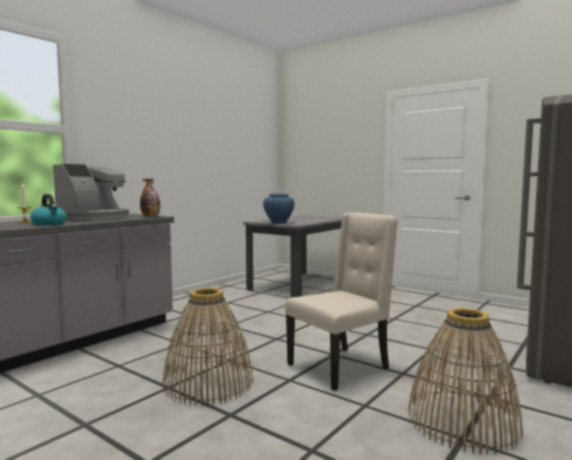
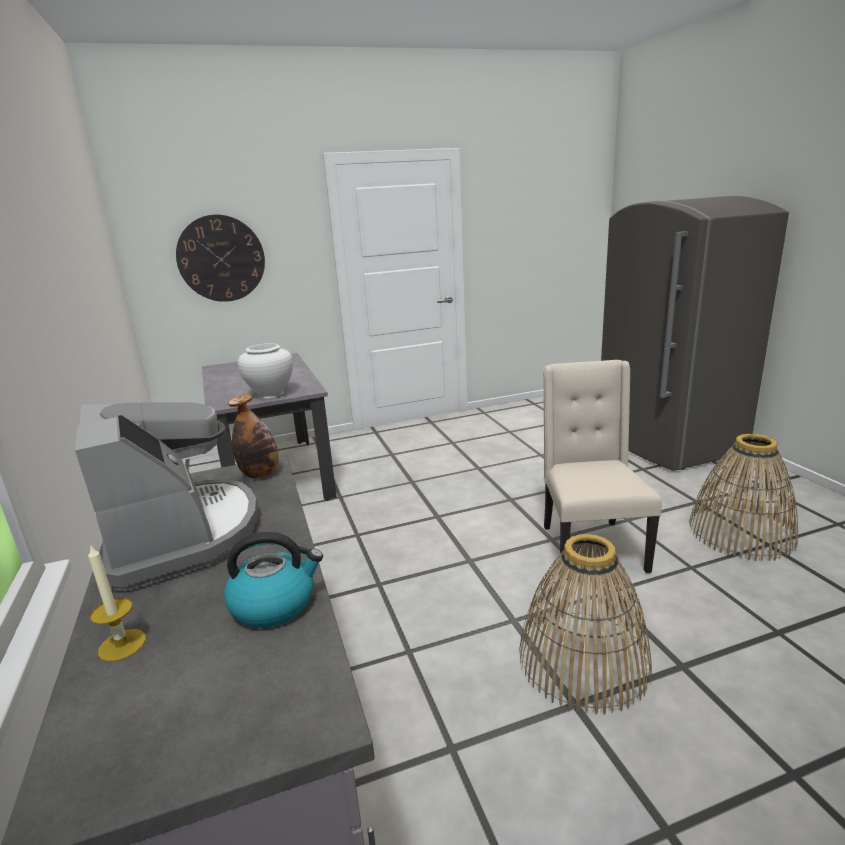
camera: 55 degrees left, 15 degrees up
(278, 223) = (270, 394): blue vase -> white vase
(322, 155) = (221, 258): none -> wall clock

